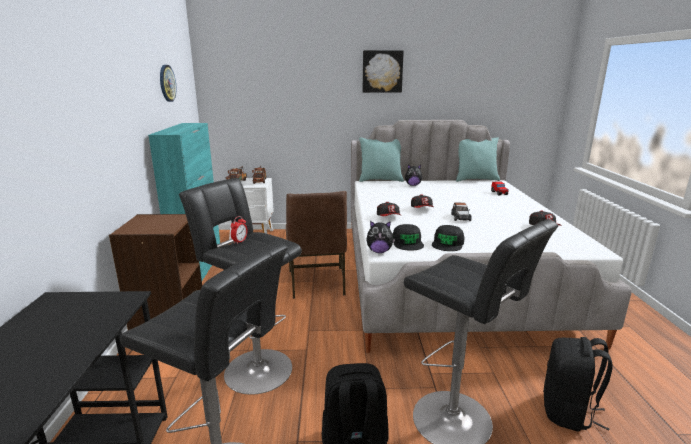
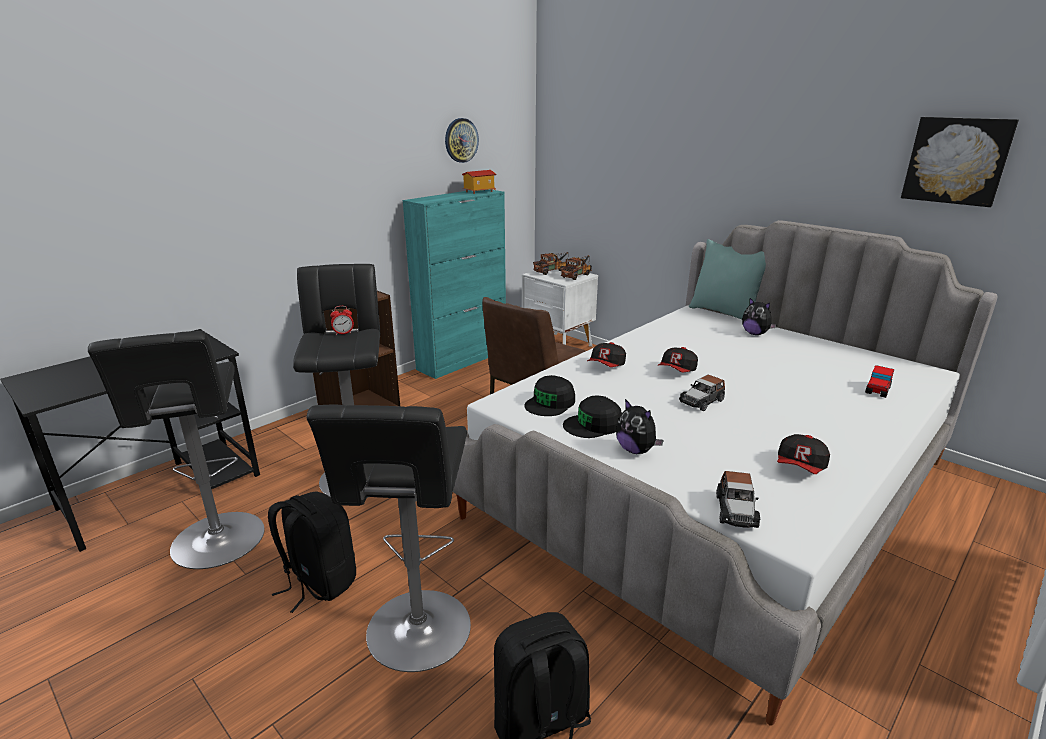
camera: 45 degrees right, 5 degrees up
(190, 124) = (479, 191): none -> toy house
(379, 251) = (498, 399): plush toy -> plush toy (636, 450)
(382, 71) = (768, 134): picture -> picture (957, 161)
(475, 179) = (895, 355): turquoise pillow -> none
(566, 250) = (736, 511): none -> toy car

